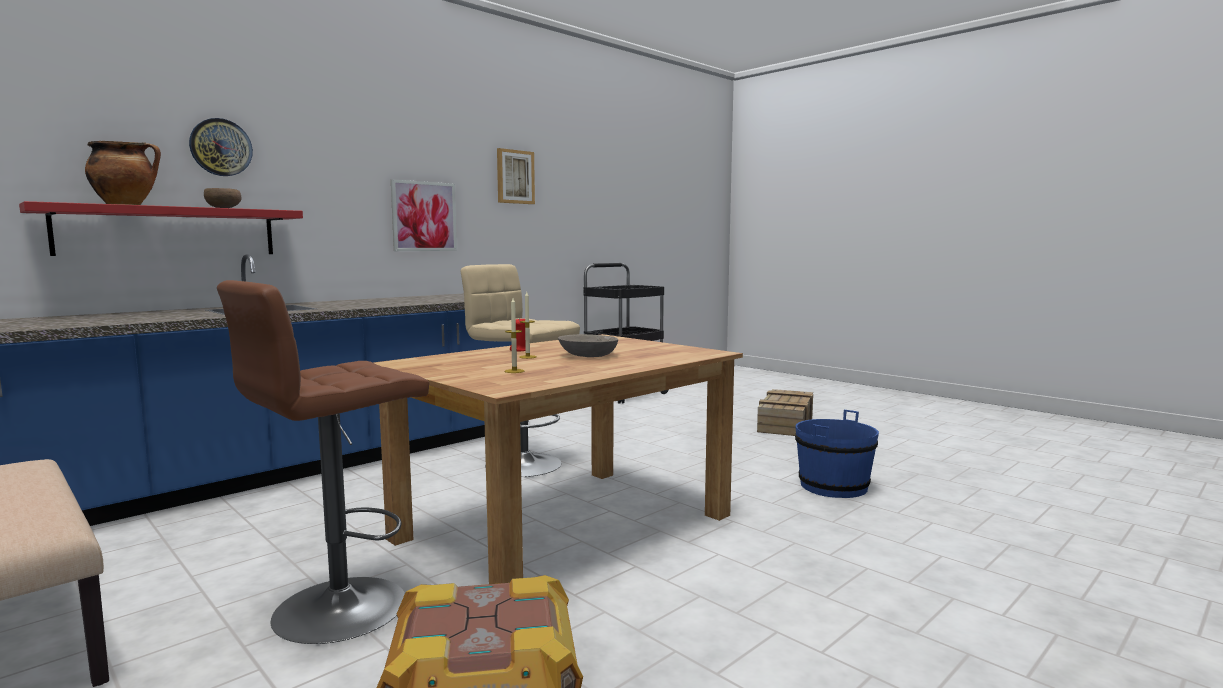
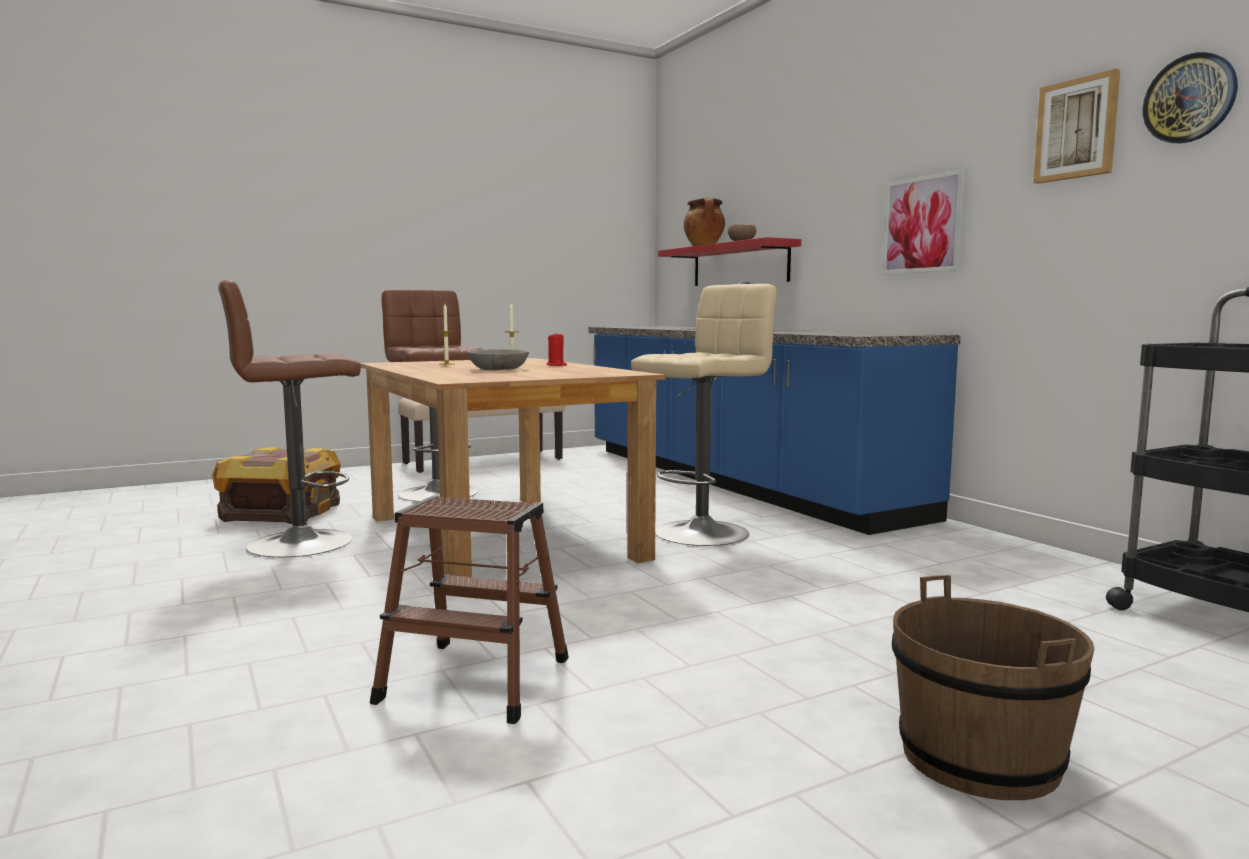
camera: 105 degrees right, 0 degrees up
(221, 147) = (768, 186): wall clock -> wall clock (1189, 99)
(649, 628) = (299, 543): none -> brown stool
(785, 423) = (980, 758): crate -> brown bucket
(833, 486) = (476, 679): blue bucket -> brown step ladder

